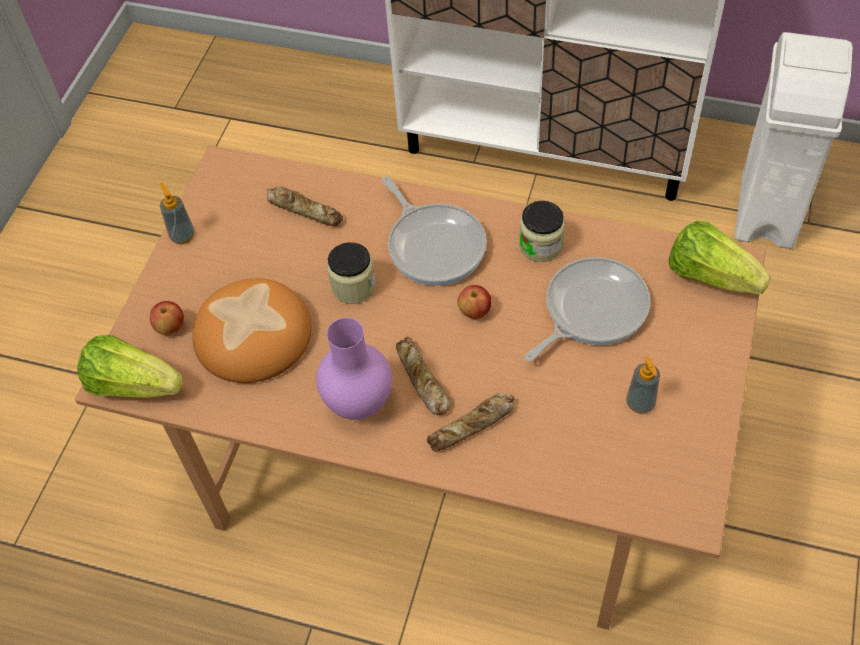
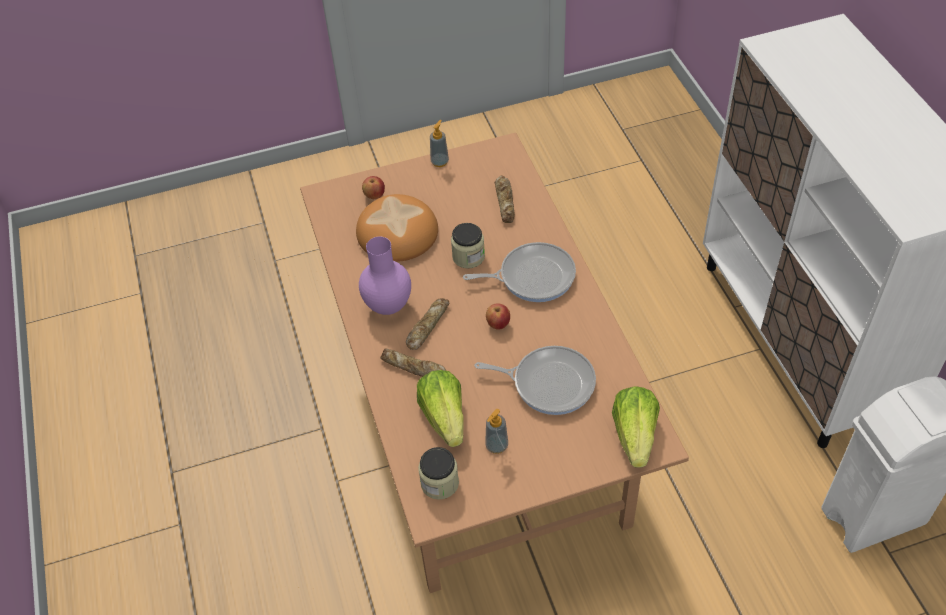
camera: 55 degrees right, 5 degrees down
(133, 384) = (326, 203): lettuce -> lettuce (444, 417)
(434, 245) = (532, 276): frying pan -> frying pan turned 120 degrees counterclockwise
(541, 245) = (579, 330): jar -> jar (439, 483)

